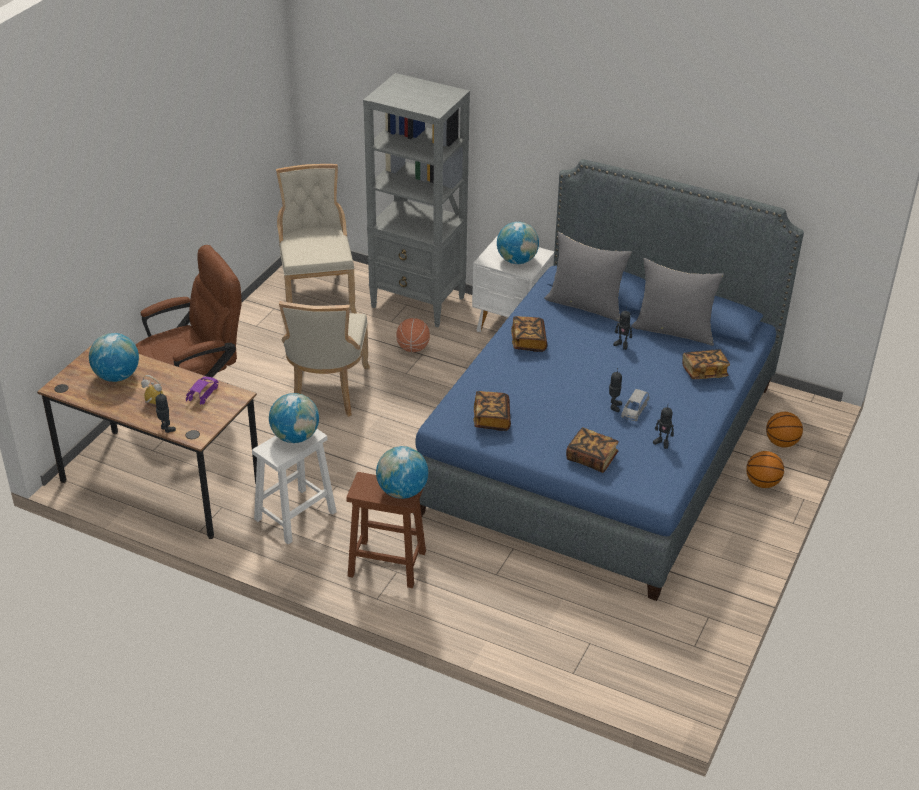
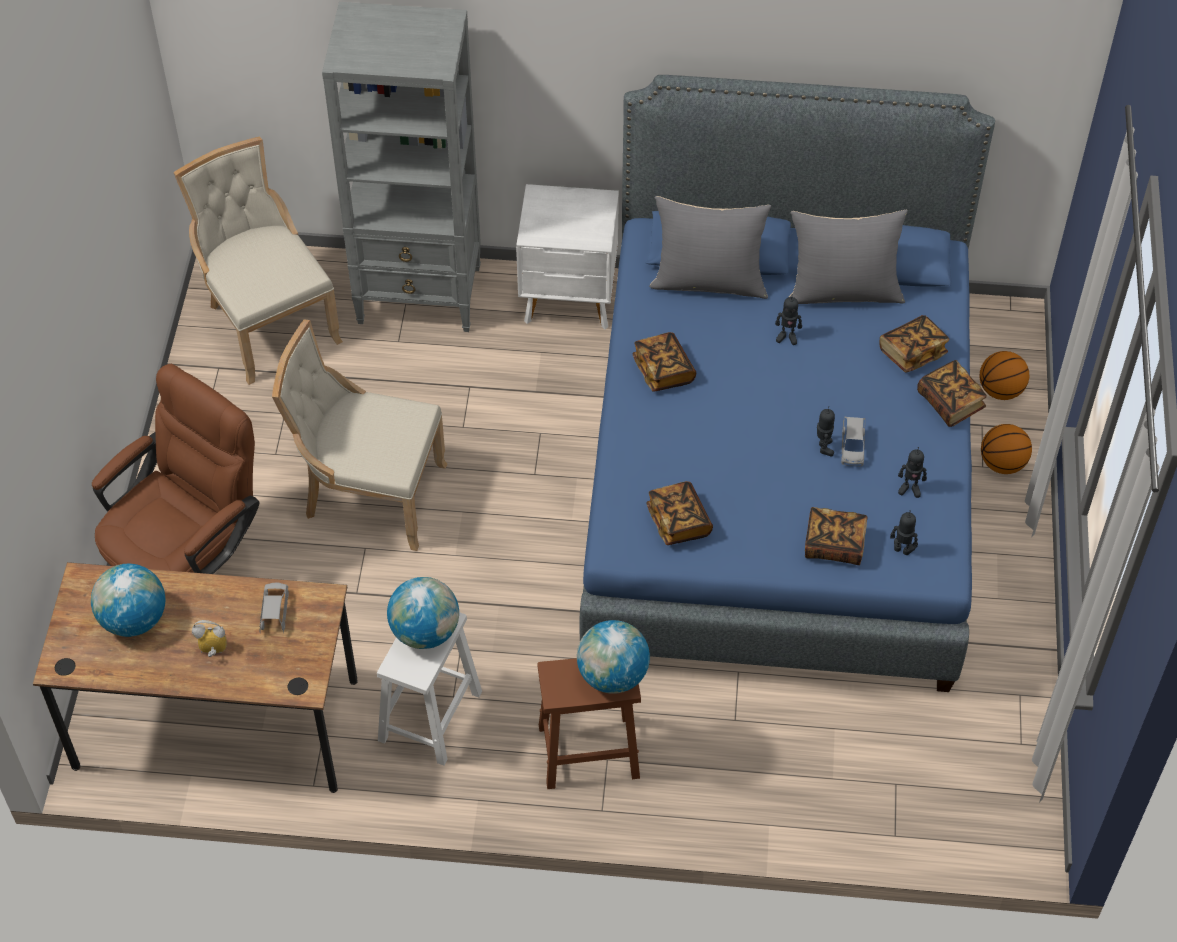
camera: 20 degrees left, 15 degrees up
(166, 429) = (256, 689): toy robot -> toy robot (902, 550)
(203, 395) = (275, 612): purple toy car -> grey toy car
(327, 392) = (369, 494): beige chair -> beige chair turned 120 degrees clockwise
(413, 348) = (451, 379): basketball -> none
(517, 260) = (575, 223): globe -> none
(716, 404) = (950, 403): none -> book

